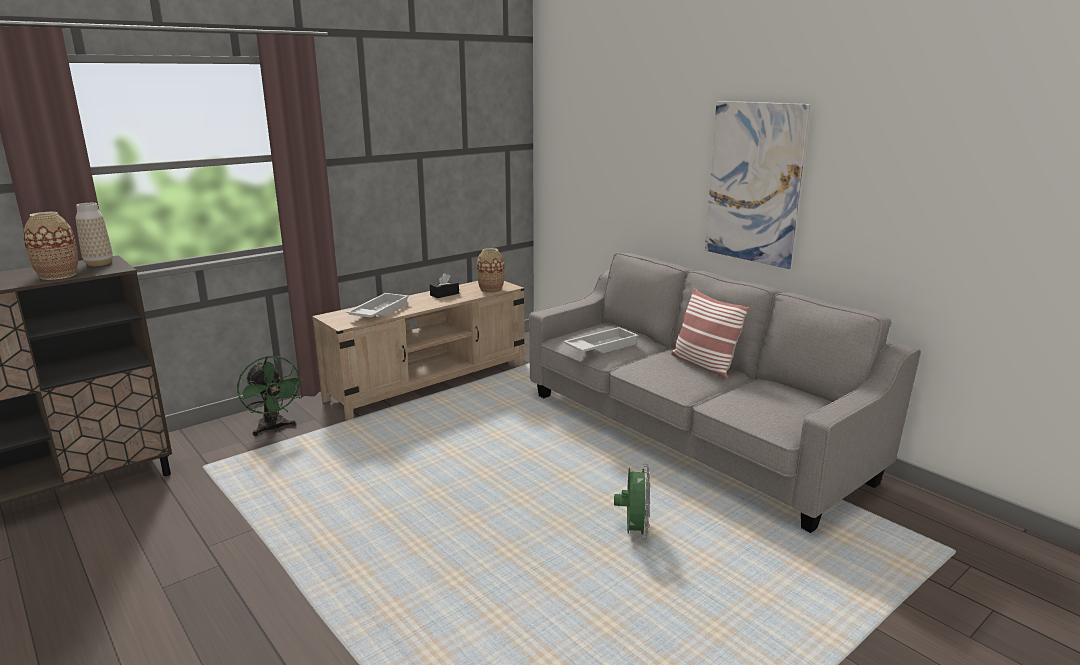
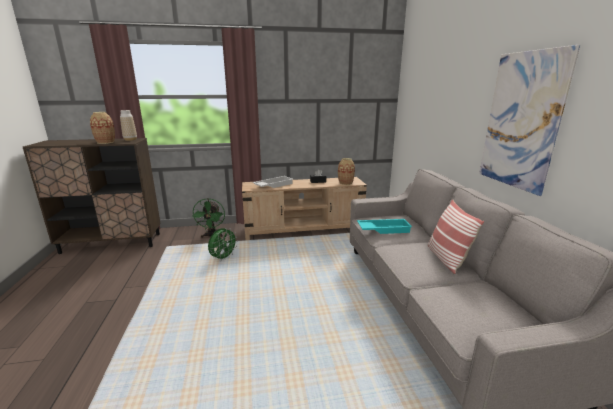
camera: 30 degrees right, 0 degrees up
(601, 346) = (383, 229): white tray -> turquoise tray
(633, 531) = (330, 369): green fan -> green fan (223, 258)

